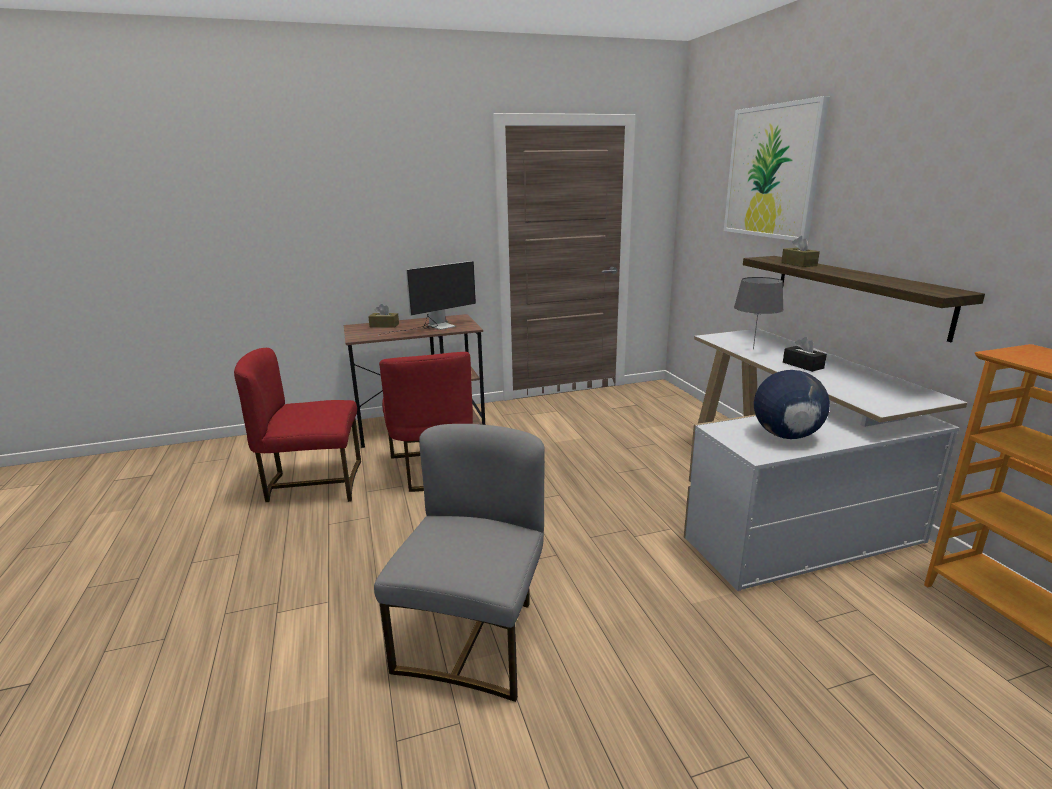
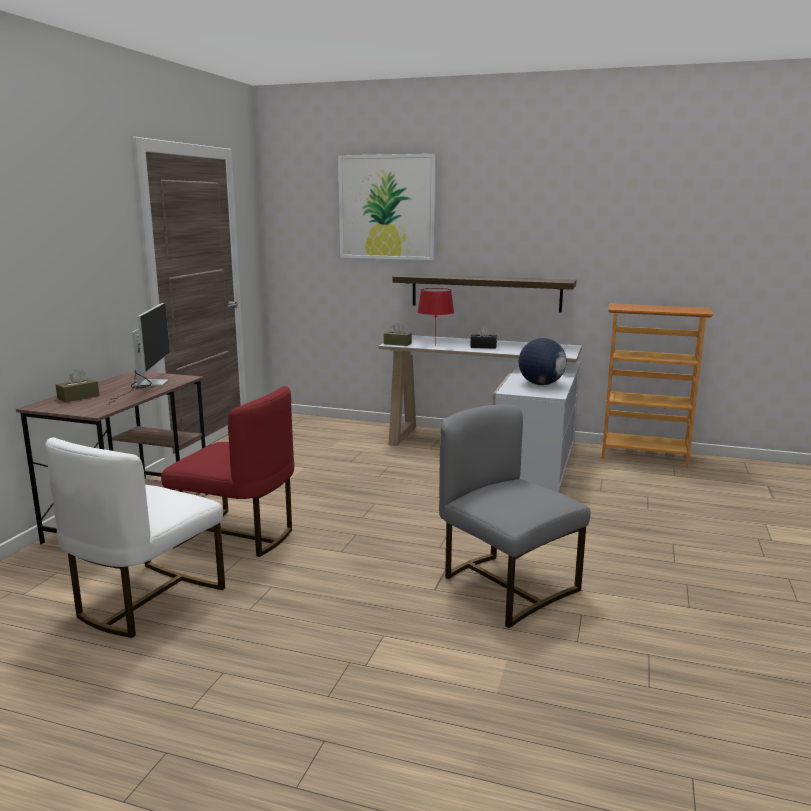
camera: 55 degrees left, 5 degrees down
(314, 484) = (146, 600): red chair -> white chair
(752, 349) = (434, 345): grey table lamp -> red table lamp
(798, 264) = (442, 276): brown tissue box -> brown tissue box (397, 343)

